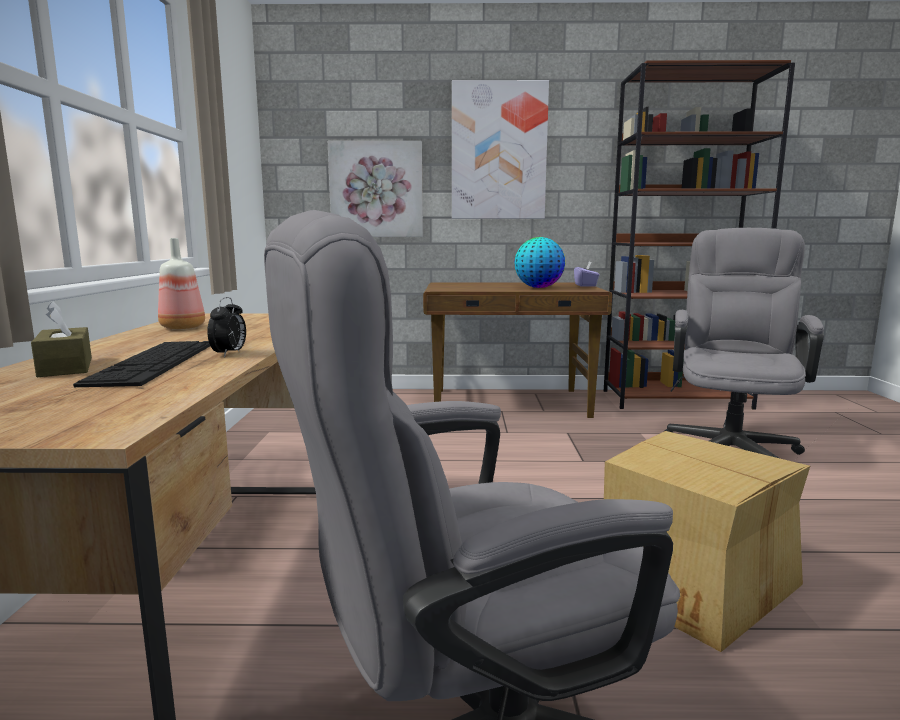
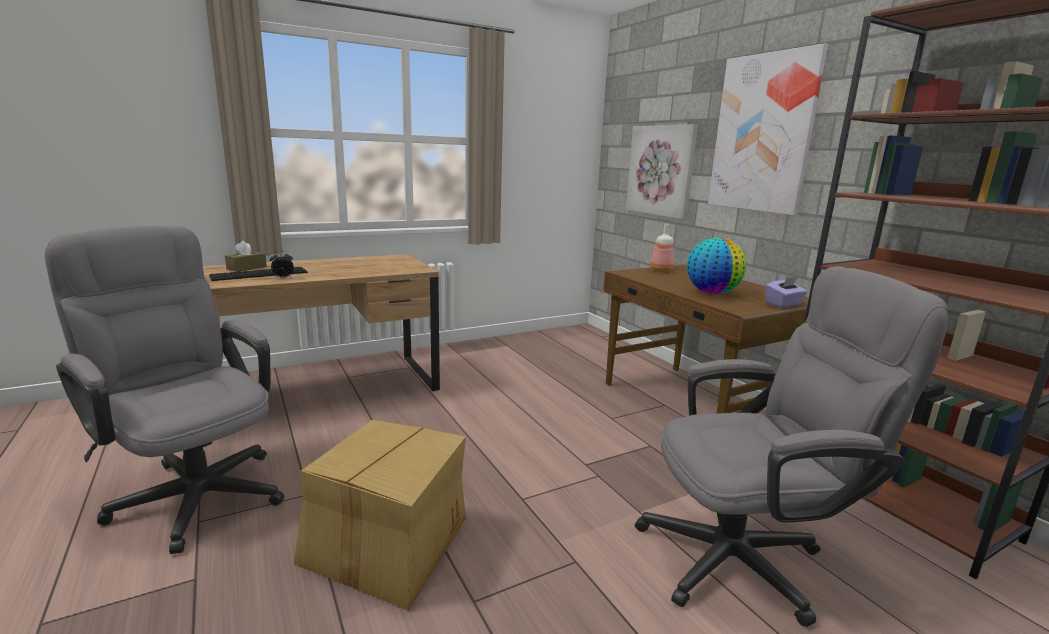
camera: 60 degrees right, 5 degrees up
(183, 327) = (356, 261): bottle -> bottle (662, 270)

